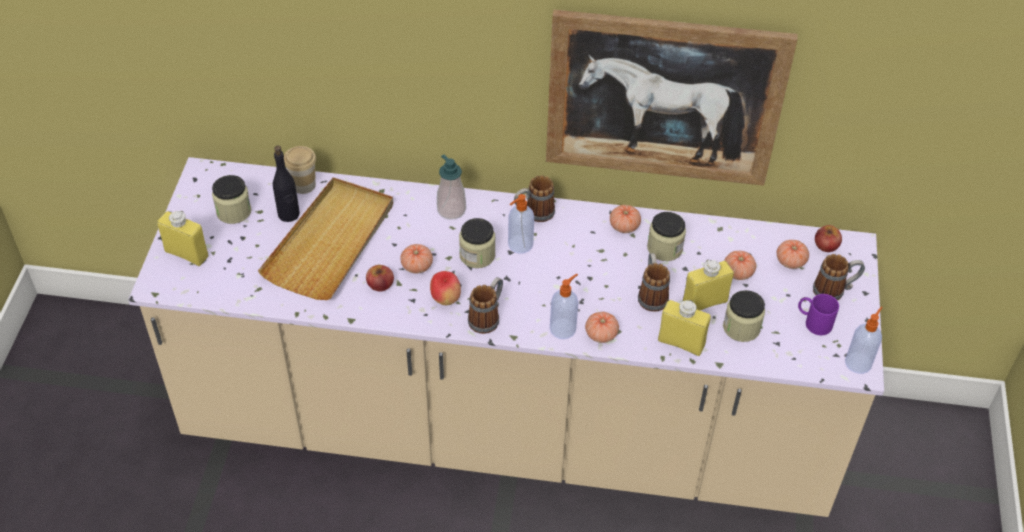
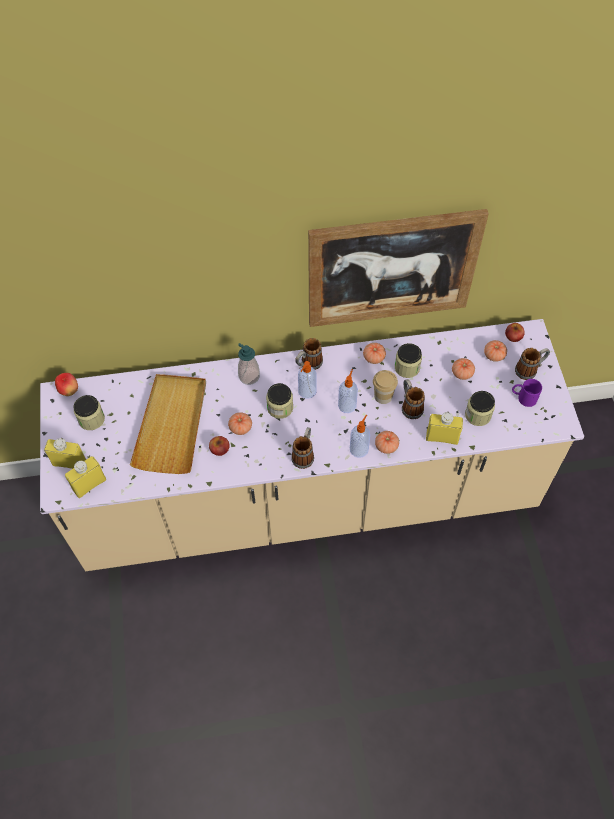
camera: 15 degrees left, 10 degrees up
(289, 214) = (133, 411): black bottle -> none
(303, 185) = (135, 384): cup -> cup (383, 396)
(446, 299) = (270, 448): apple -> apple (69, 391)
(704, 302) = (447, 402): yellow bottle -> yellow bottle (89, 485)
(858, 362) = (562, 420): soap dispenser -> soap dispenser (347, 404)

